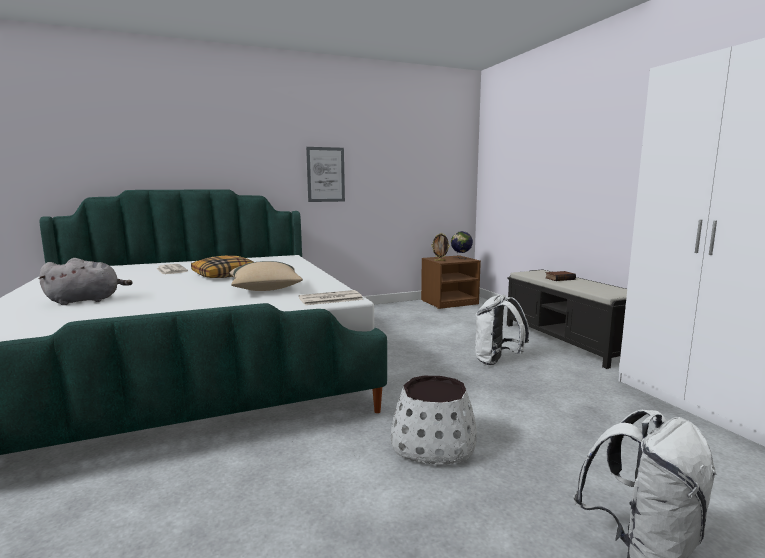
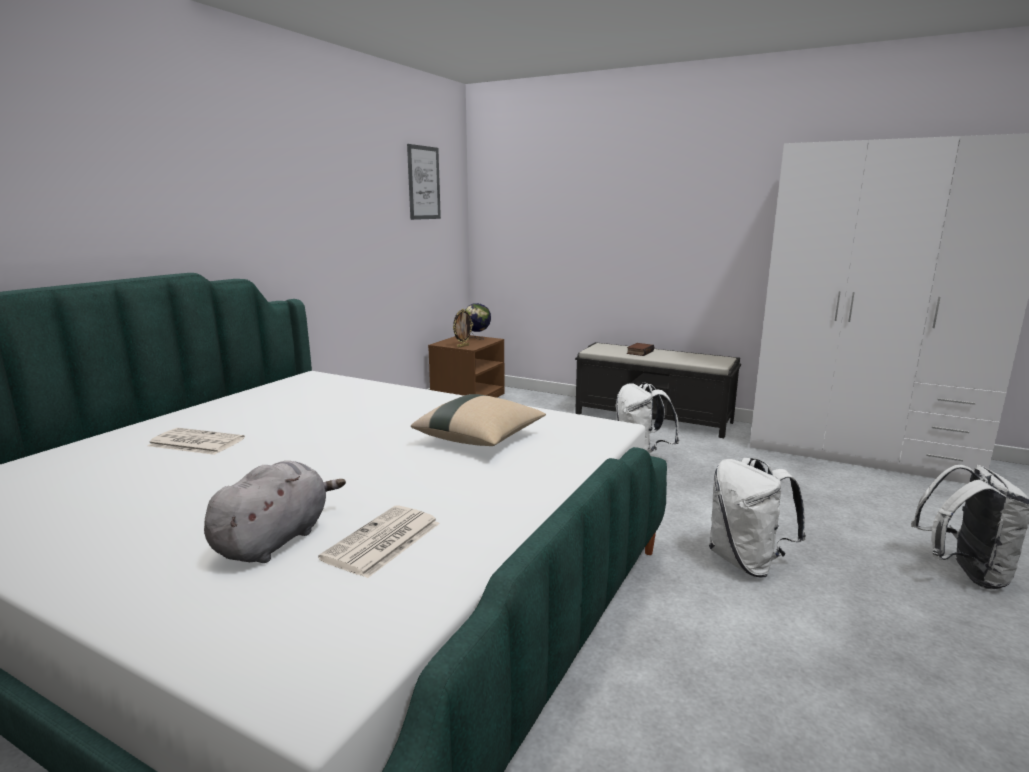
camera: 40 degrees left, 5 degrees up
(225, 275) = (333, 430): pillow -> none
(325, 174) = (317, 235): picture -> picture (423, 183)
(330, 299) = (595, 432): newspaper -> newspaper (382, 542)
(433, 444) = (747, 562): white planter -> white backpack

